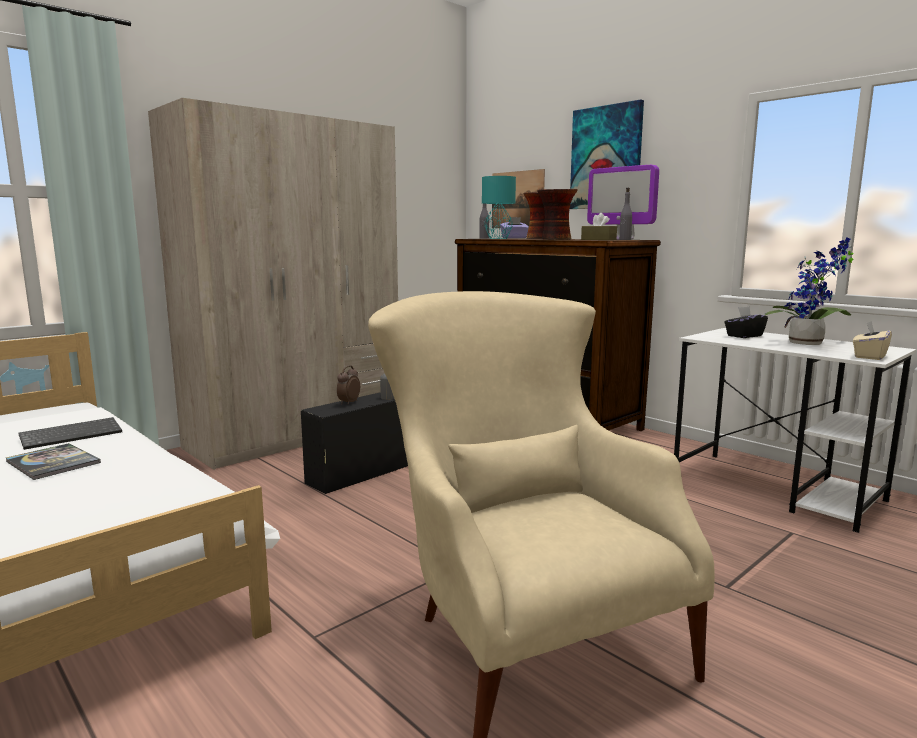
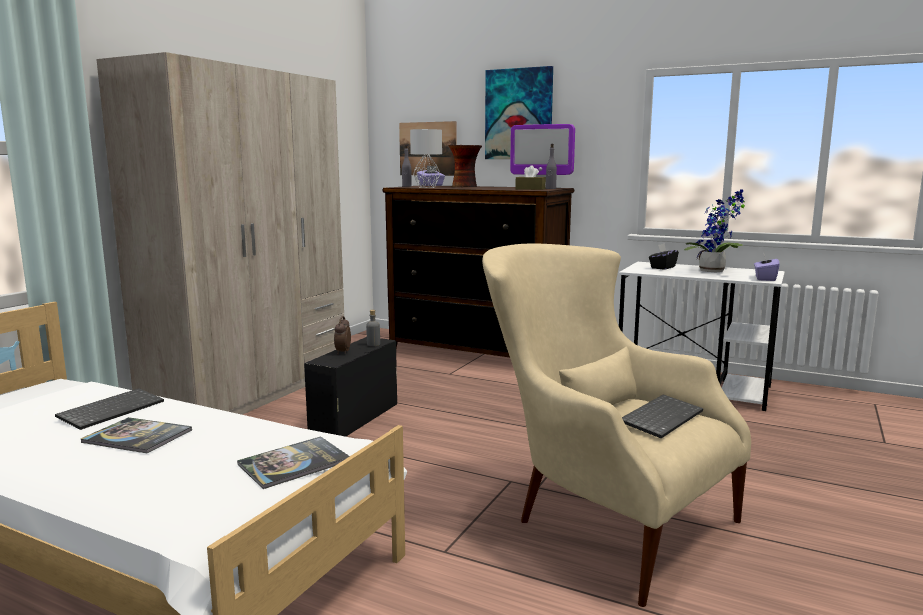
camera: 20 degrees left, 0 degrees up
(134, 511) = (294, 463): none -> book
(498, 238) = (426, 187): turquoise table lamp -> grey table lamp
(555, 239) = (490, 189): vase -> none
(574, 522) = (660, 417): none -> keyboard
(869, 356) = (765, 278): beige tissue box -> purple tissue box

